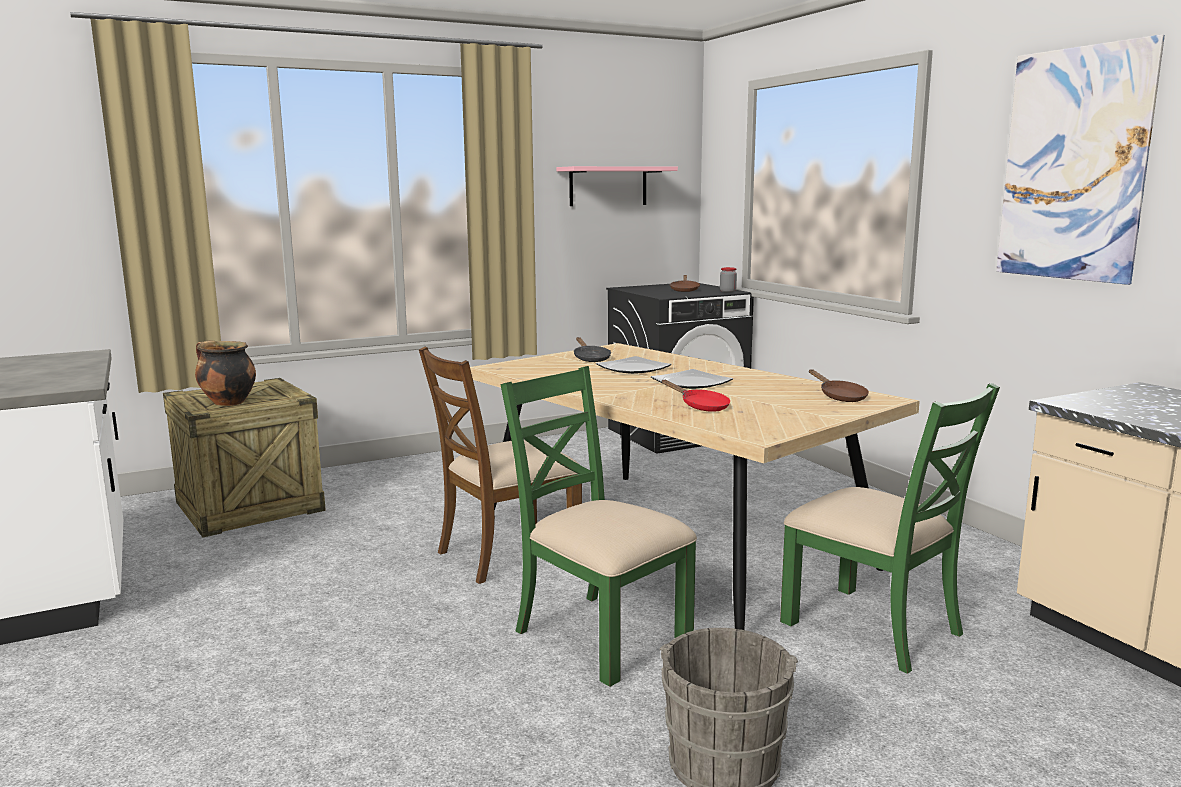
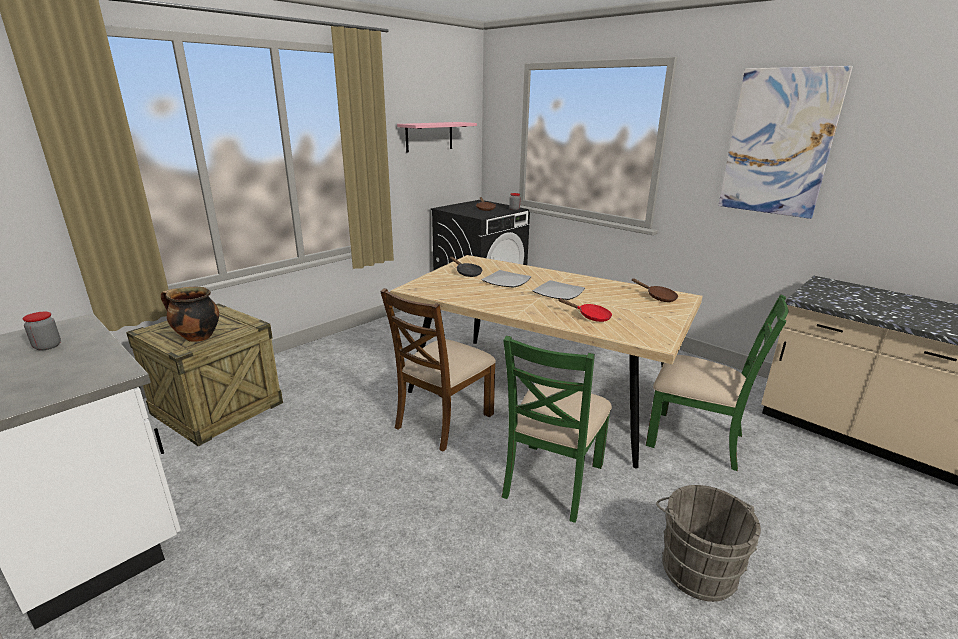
camera: 20 degrees left, 10 degrees up
(43, 365) = (47, 346): none -> jar
(600, 635) = (552, 480): green chair -> green chair turned 90 degrees counterclockwise

